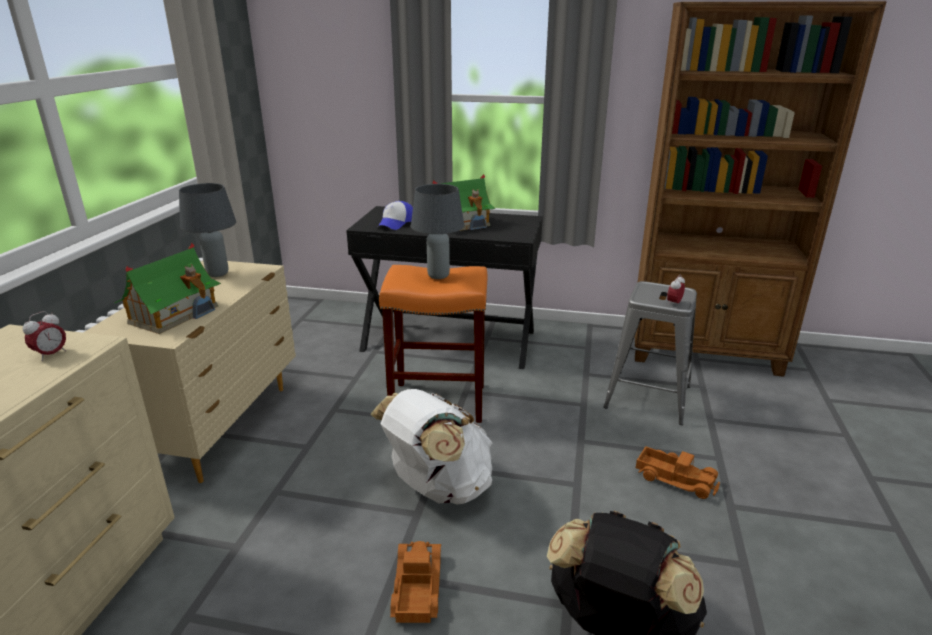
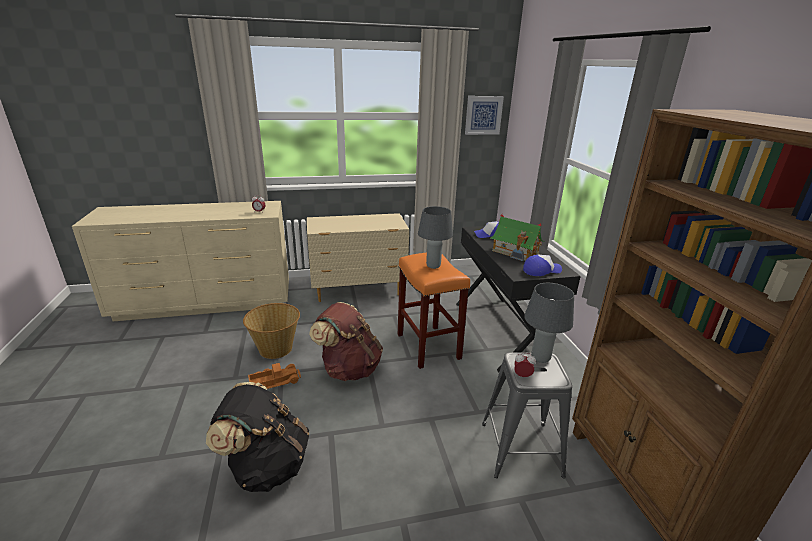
camera: 65 degrees right, 0 degrees up
(174, 314) = (337, 225): toy house -> none
(218, 273) = (385, 220): grey table lamp -> grey table lamp (541, 358)
(232, 61) = (483, 115): none -> picture
(310, 572) = (276, 348): none -> basket
(437, 487) = (349, 368): white backpack -> brown backpack
(518, 226) = (541, 270): none -> cap
(675, 478) = (418, 480): toy truck -> none

